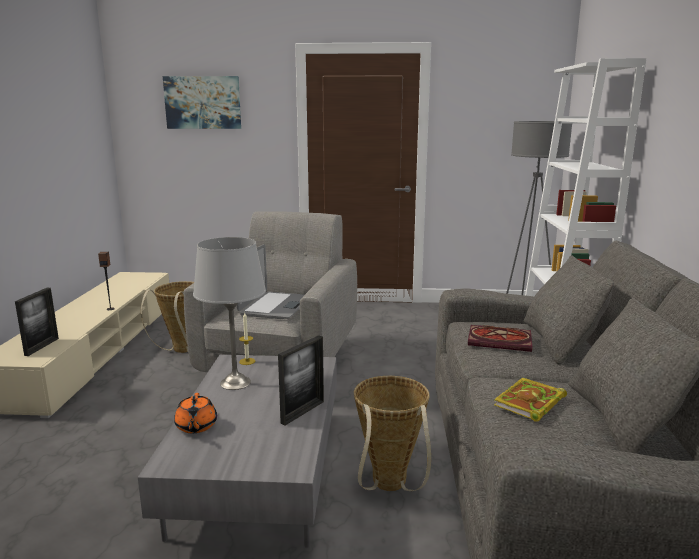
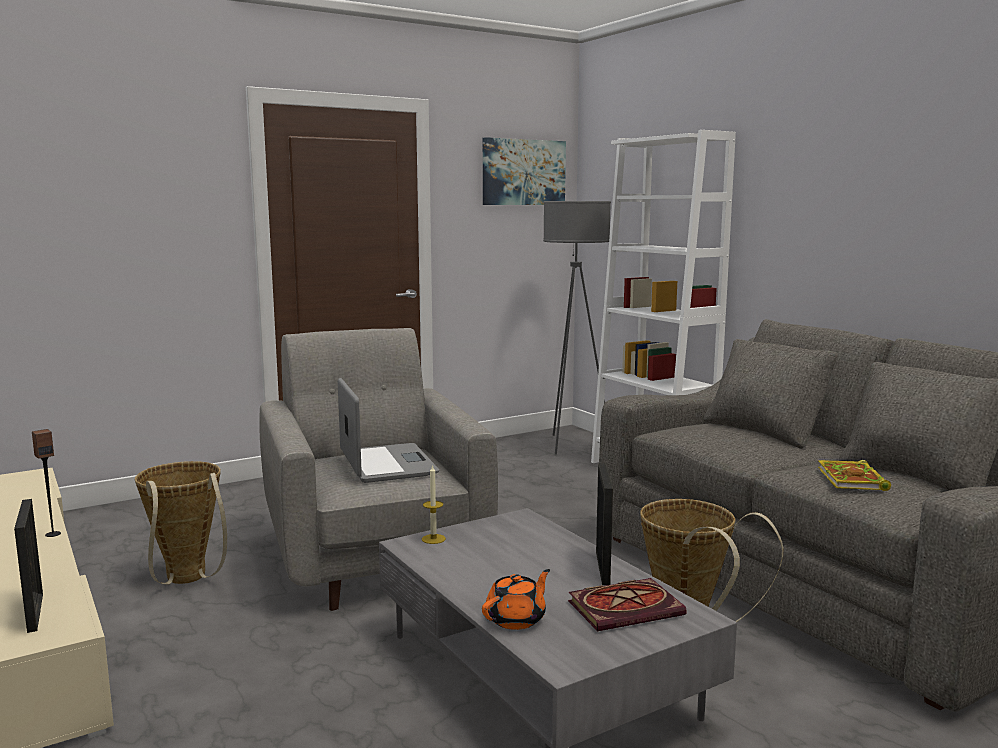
camera: 35 degrees left, 5 degrees down
(196, 426) = (516, 619): orange teapot -> orange teapot turned 90 degrees counterclockwise
(203, 102) = (92, 171): picture -> picture (523, 172)
(235, 382) = (467, 563): grey table lamp -> none
(501, 341) = (729, 439): book -> book (627, 608)

